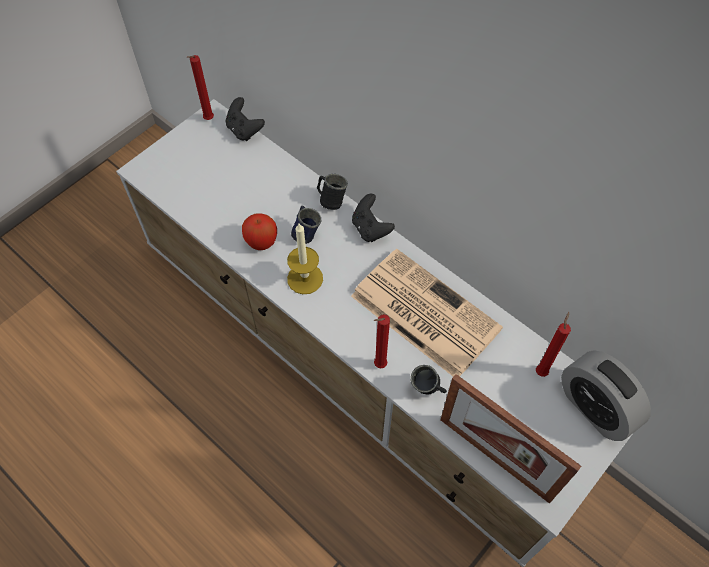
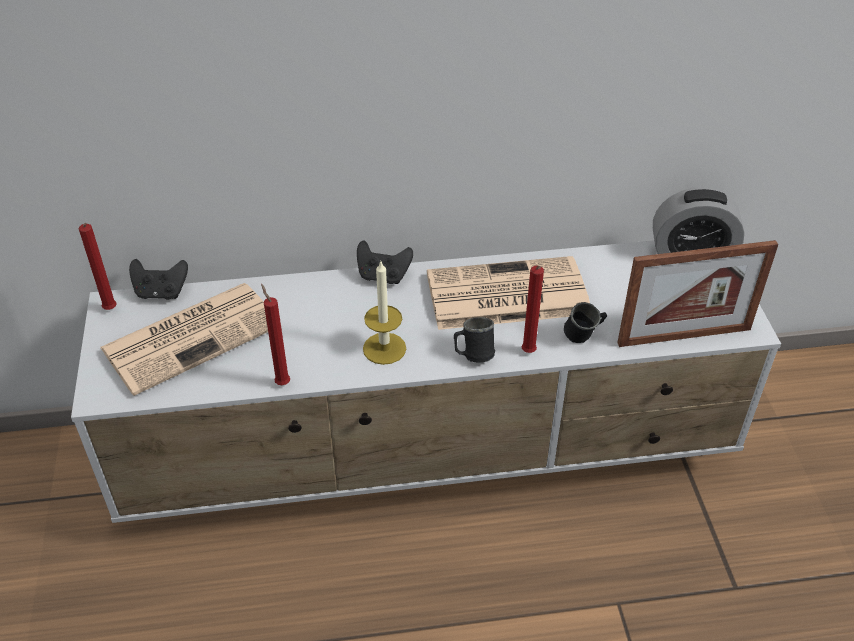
camera: 50 degrees left, 15 degrees down
(224, 174) = (193, 336): none -> newspaper
(261, 241) = (306, 354): apple -> none
(305, 232) = (335, 319): blue mug -> none
(330, 200) = (320, 282): black mug -> black mug (473, 355)
(541, 370) = (631, 263): red candle -> red candle (281, 382)

